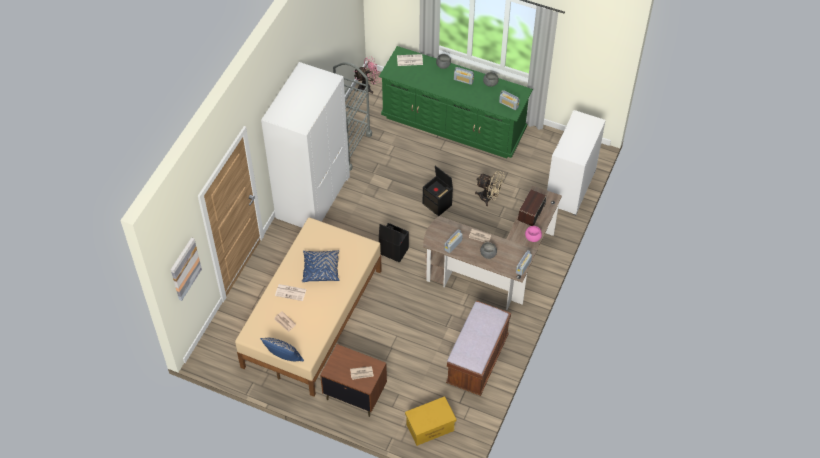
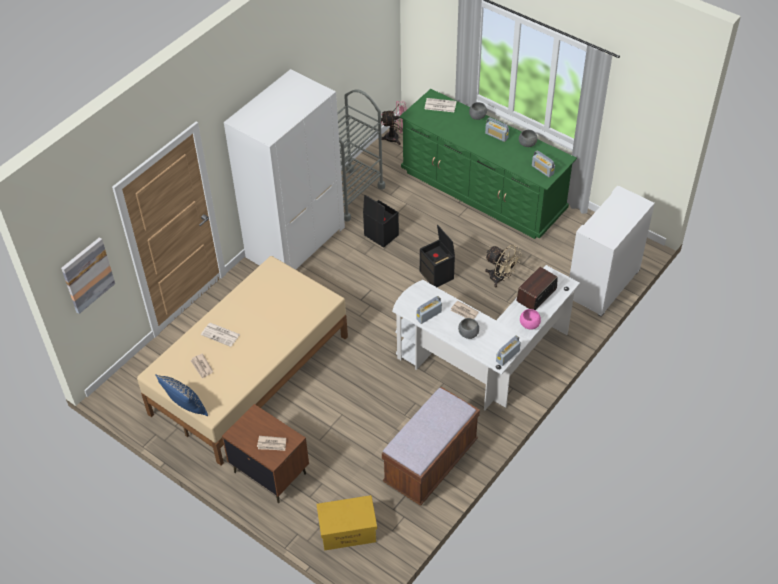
camera: 15 degrees right, 5 degrees down
(321, 269) = (264, 315): blue pillow -> none
(393, 251) = (368, 317): black storage box -> black storage box (380, 235)
(495, 270) = (483, 361): brown desk -> white desk

